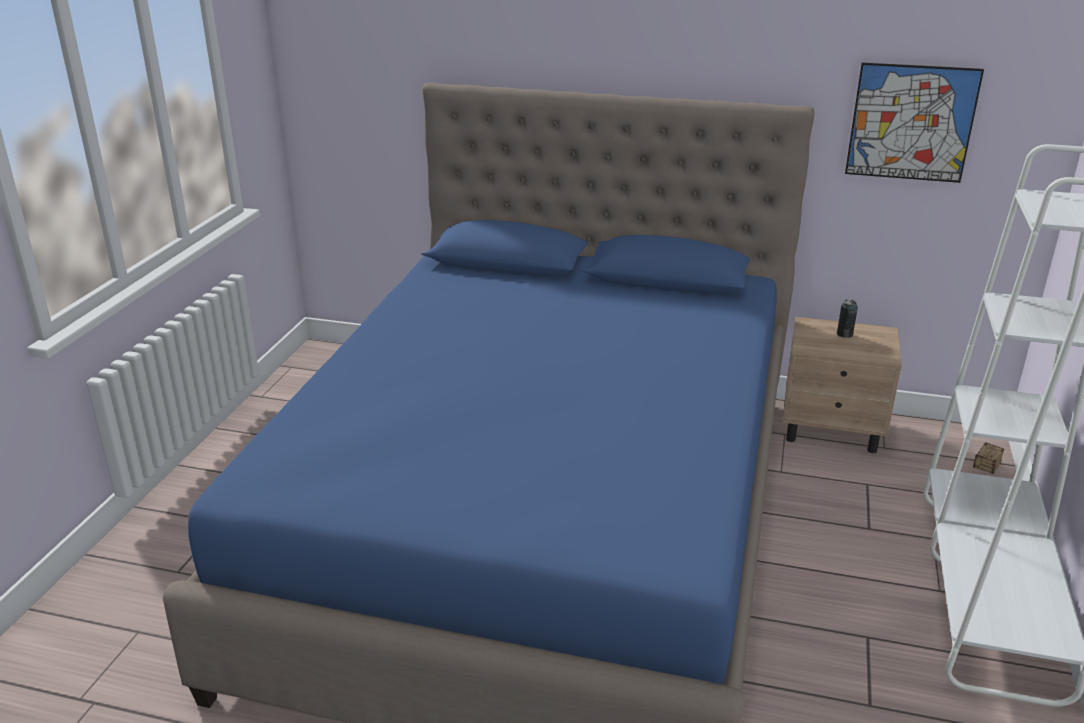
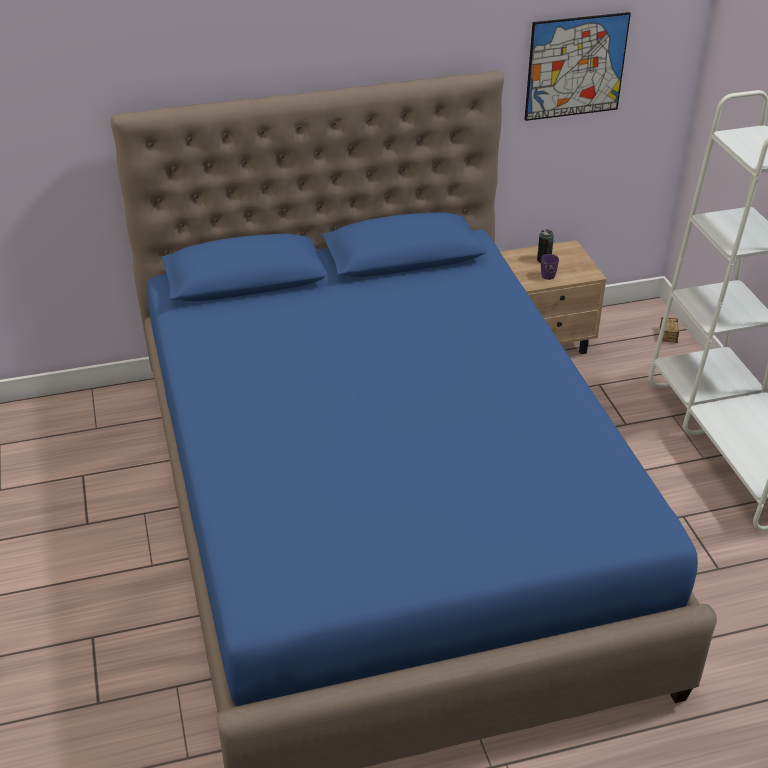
camera: 30 degrees left, 10 degrees up
(839, 347) = (549, 275): none -> purple mug

